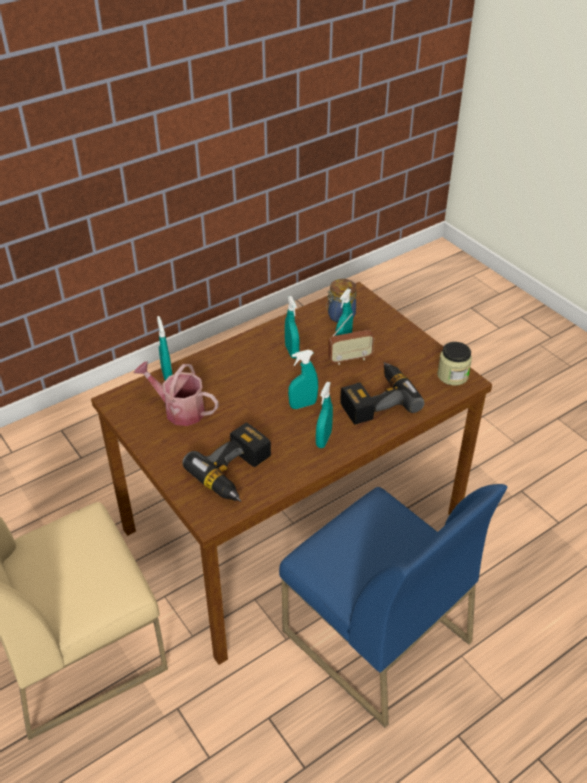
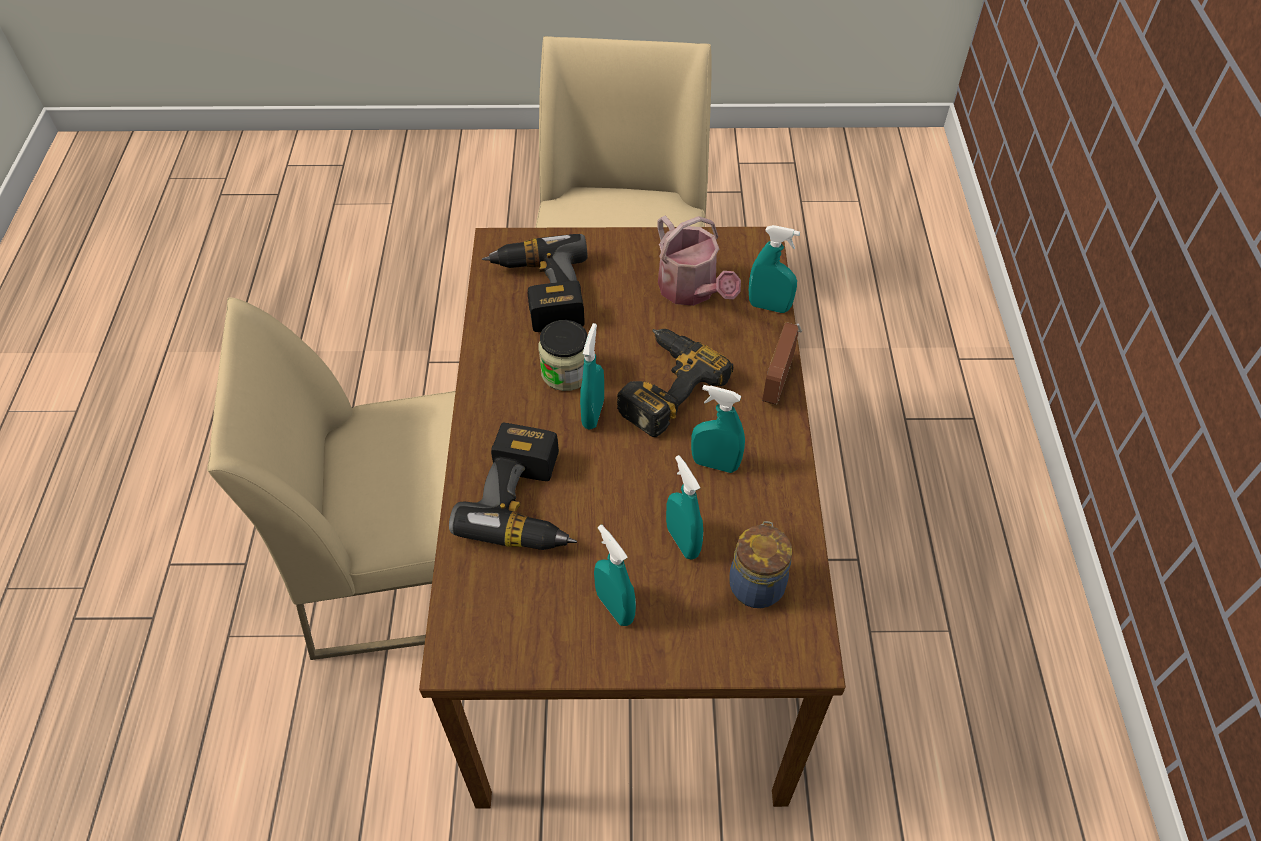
camera: 125 degrees right, 10 degrees up
(179, 410) = (692, 291): watering can -> watering can turned 90 degrees clockwise
(260, 389) = (662, 385): none -> power drill
(323, 439) = (512, 399): turquoise spray bottle -> turquoise spray bottle (615, 607)
(350, 359) = (639, 527): radio -> radio (778, 382)
(374, 636) = (410, 565): blue chair -> beige chair
(452, 375) = (486, 643): jar -> jar (566, 372)

